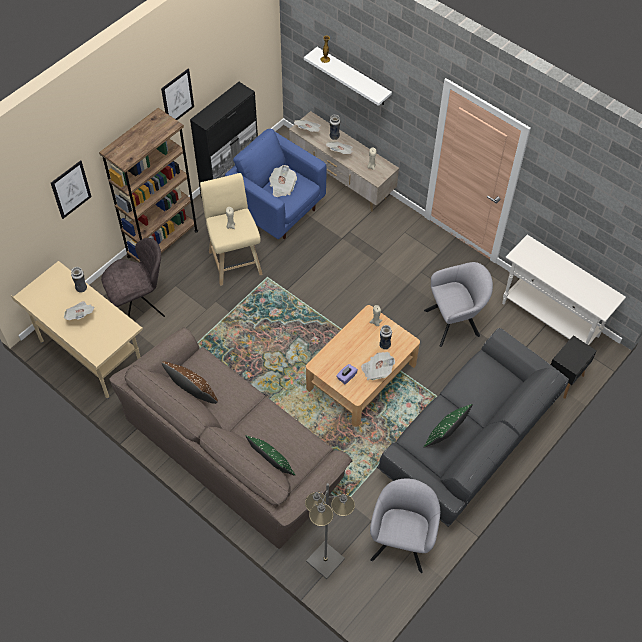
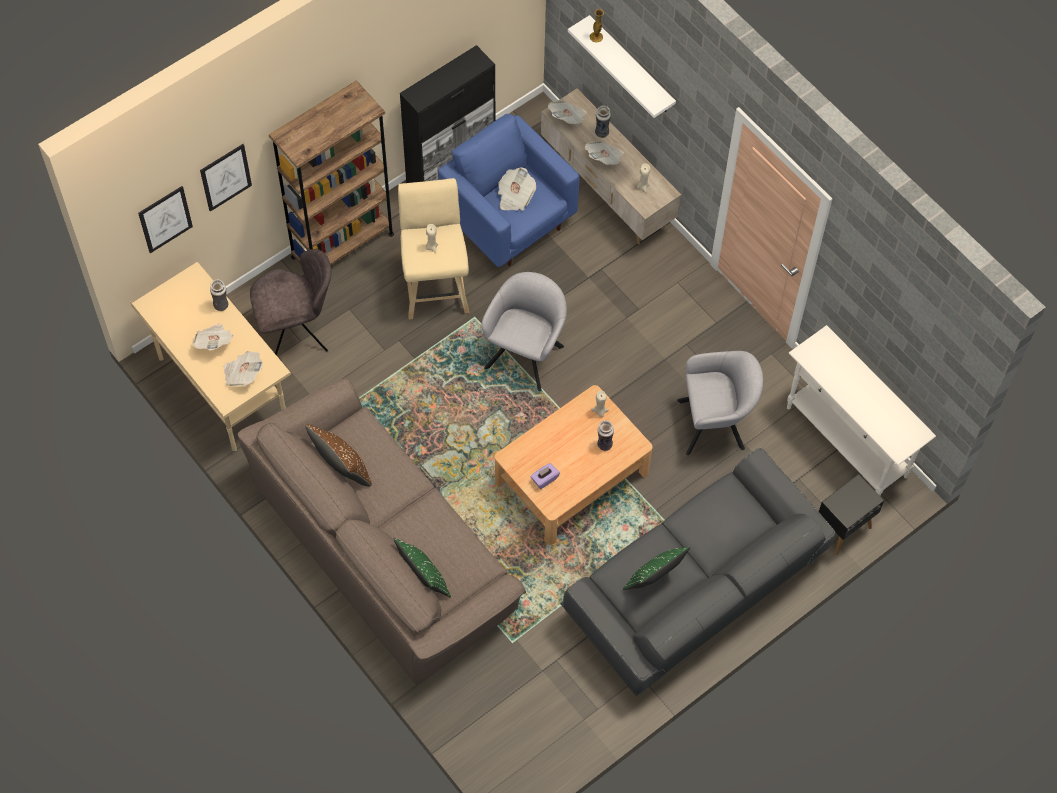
camera: 10 degrees right, 5 degrees up
(177, 97) = (385, 66): picture -> picture (165, 219)
(324, 560) = (472, 710): grey floor lamp -> none
(377, 370) = (586, 477): newspaper -> newspaper (243, 374)
(402, 540) = (575, 702): grey armchair -> grey armchair (526, 353)

